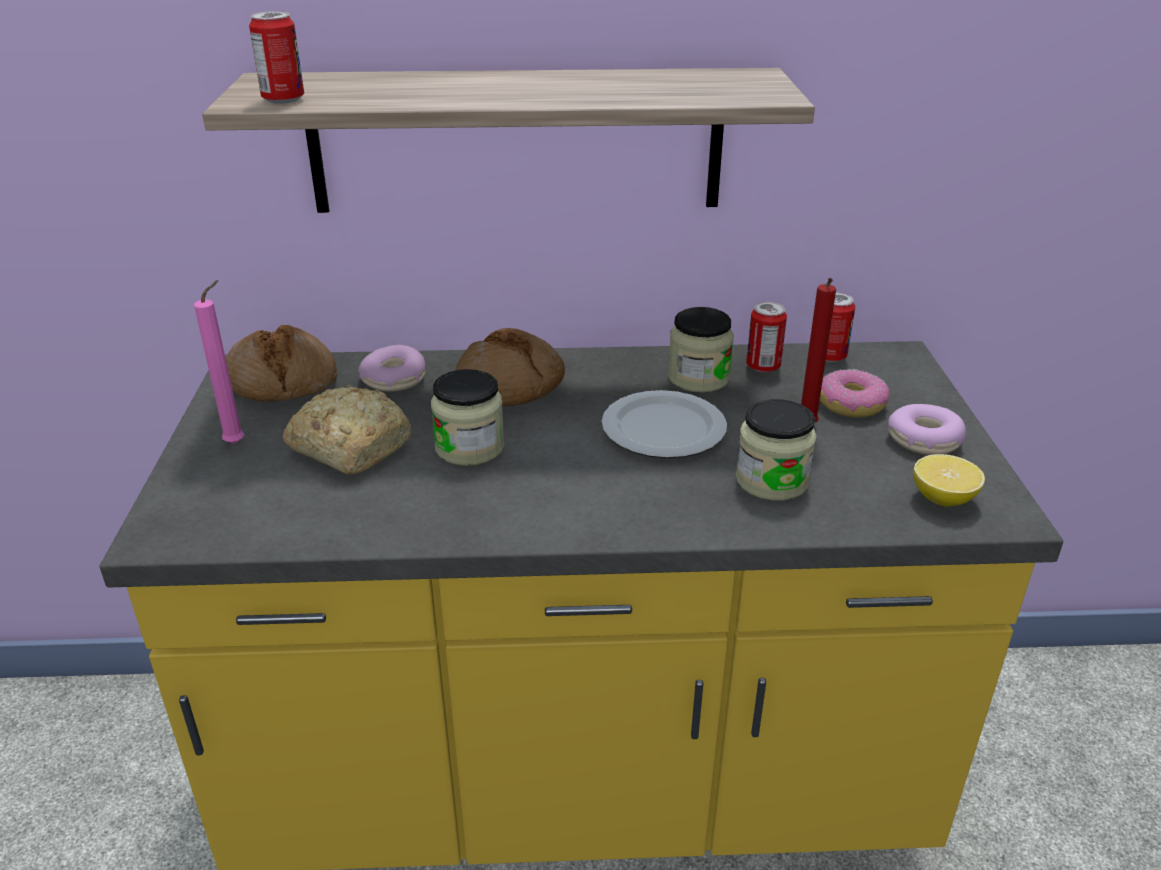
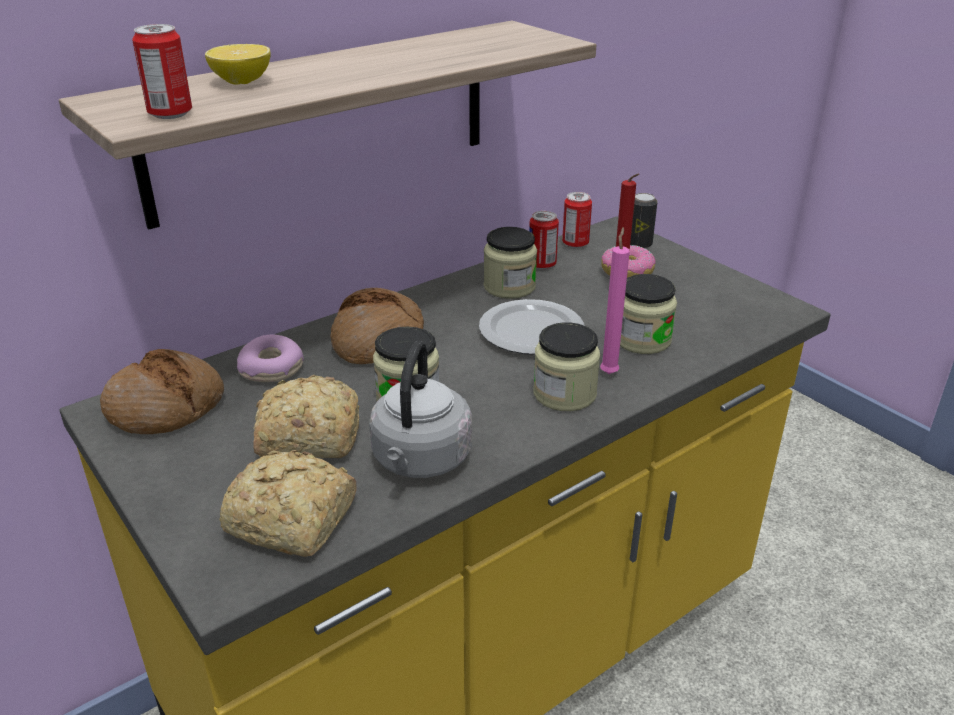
camera: 35 degrees left, 0 degrees up
(238, 442) = (194, 474): pink candle -> pink candle (609, 372)
(256, 511) = (293, 522): none -> bread
(410, 507) = (420, 461): none -> grey kettle
(617, 502) = (564, 394): none -> jar
(906, 379) = (639, 244): none -> can
(924, 440) = (695, 280): donut -> none
(943, 499) = (747, 313): lemon -> lemon (242, 82)

